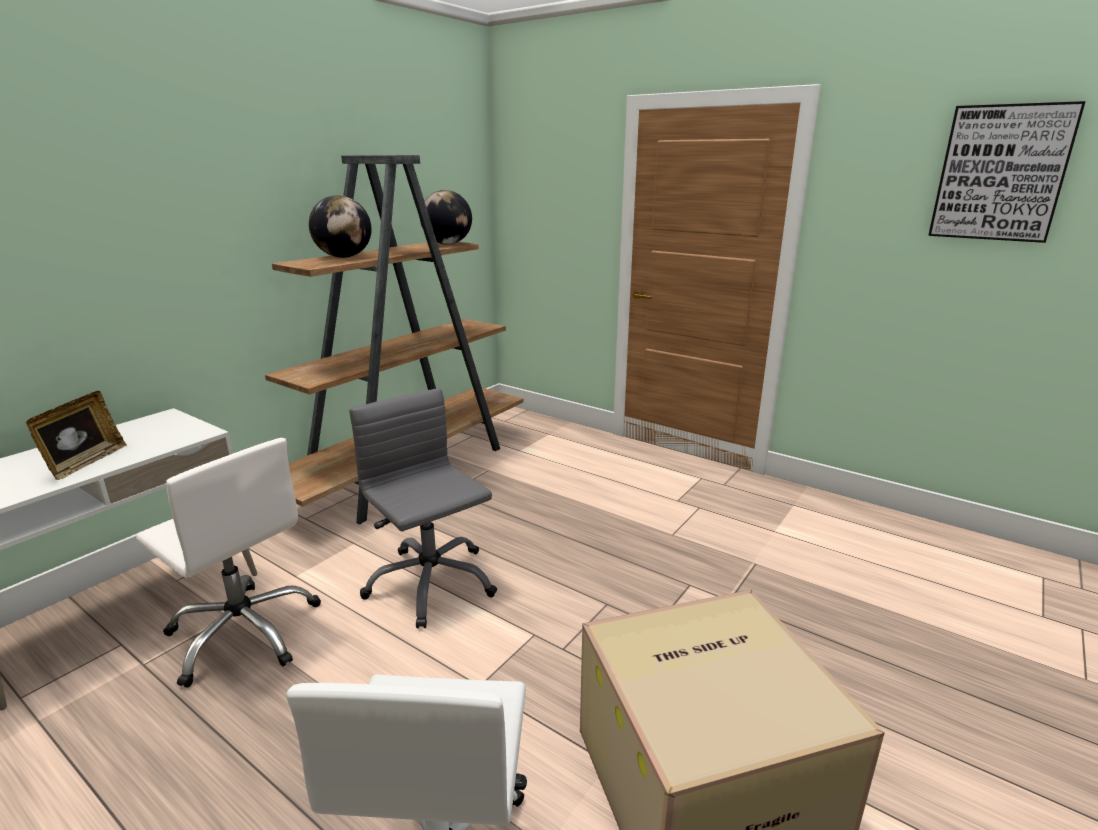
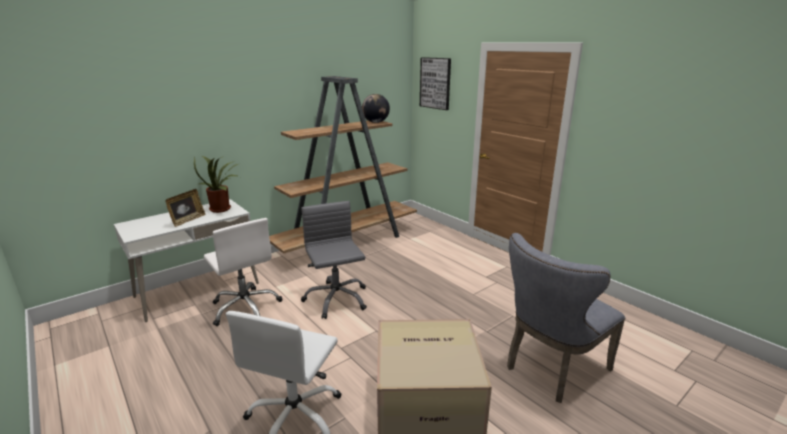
camera: 15 degrees right, 0 degrees up
(163, 429) = (222, 209): none -> potted plant
(344, 257) = (316, 129): globe -> none
(870, 652) = (552, 369): none -> grey chair
(1001, 173) = (680, 101): picture -> picture (435, 83)

